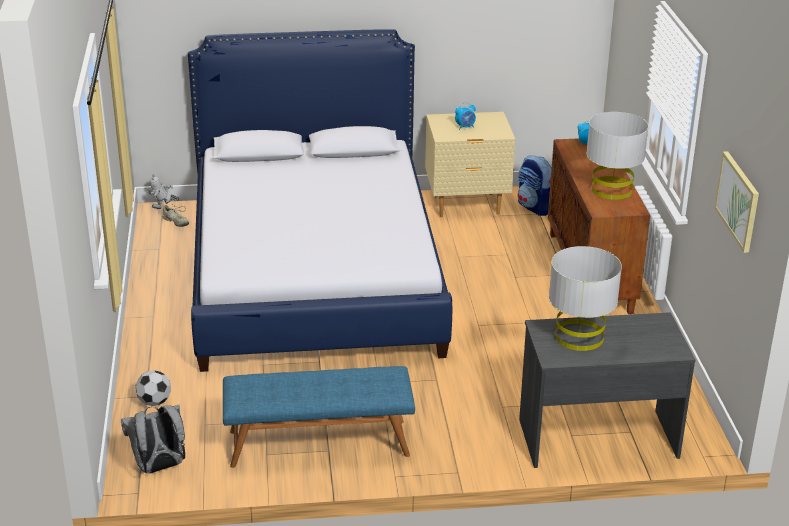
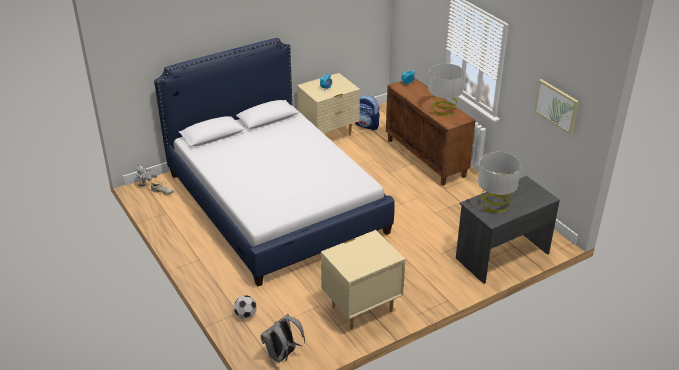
camera: 25 degrees left, 5 degrees up
(318, 444) = (361, 309): blue bench -> beige nightstand

